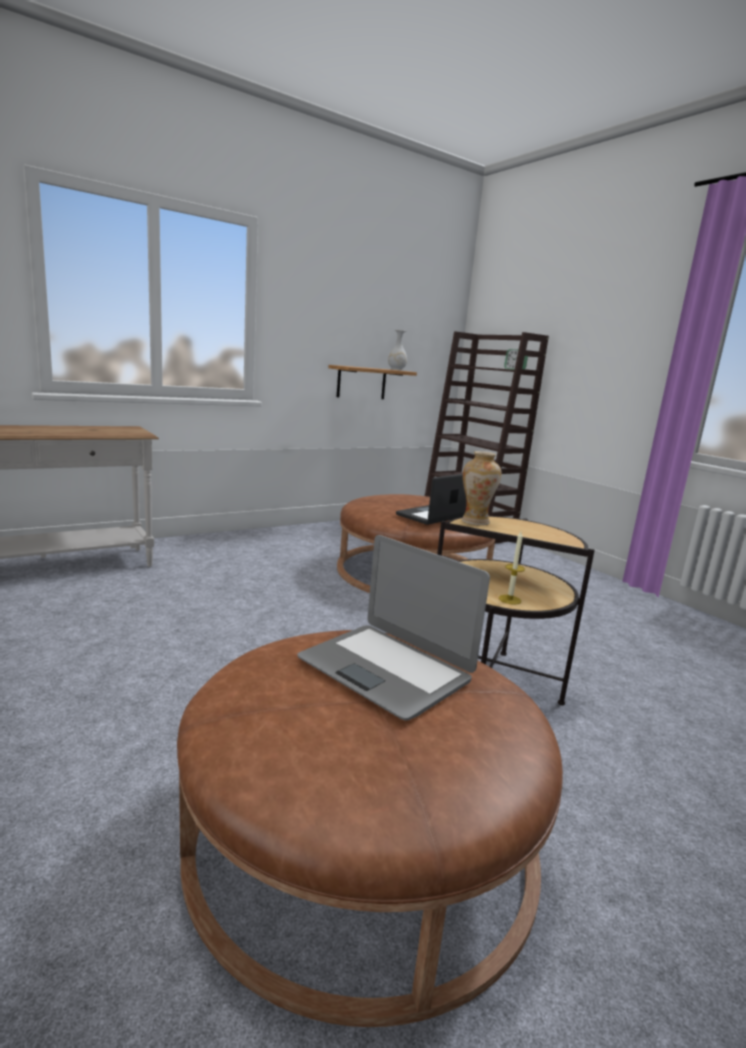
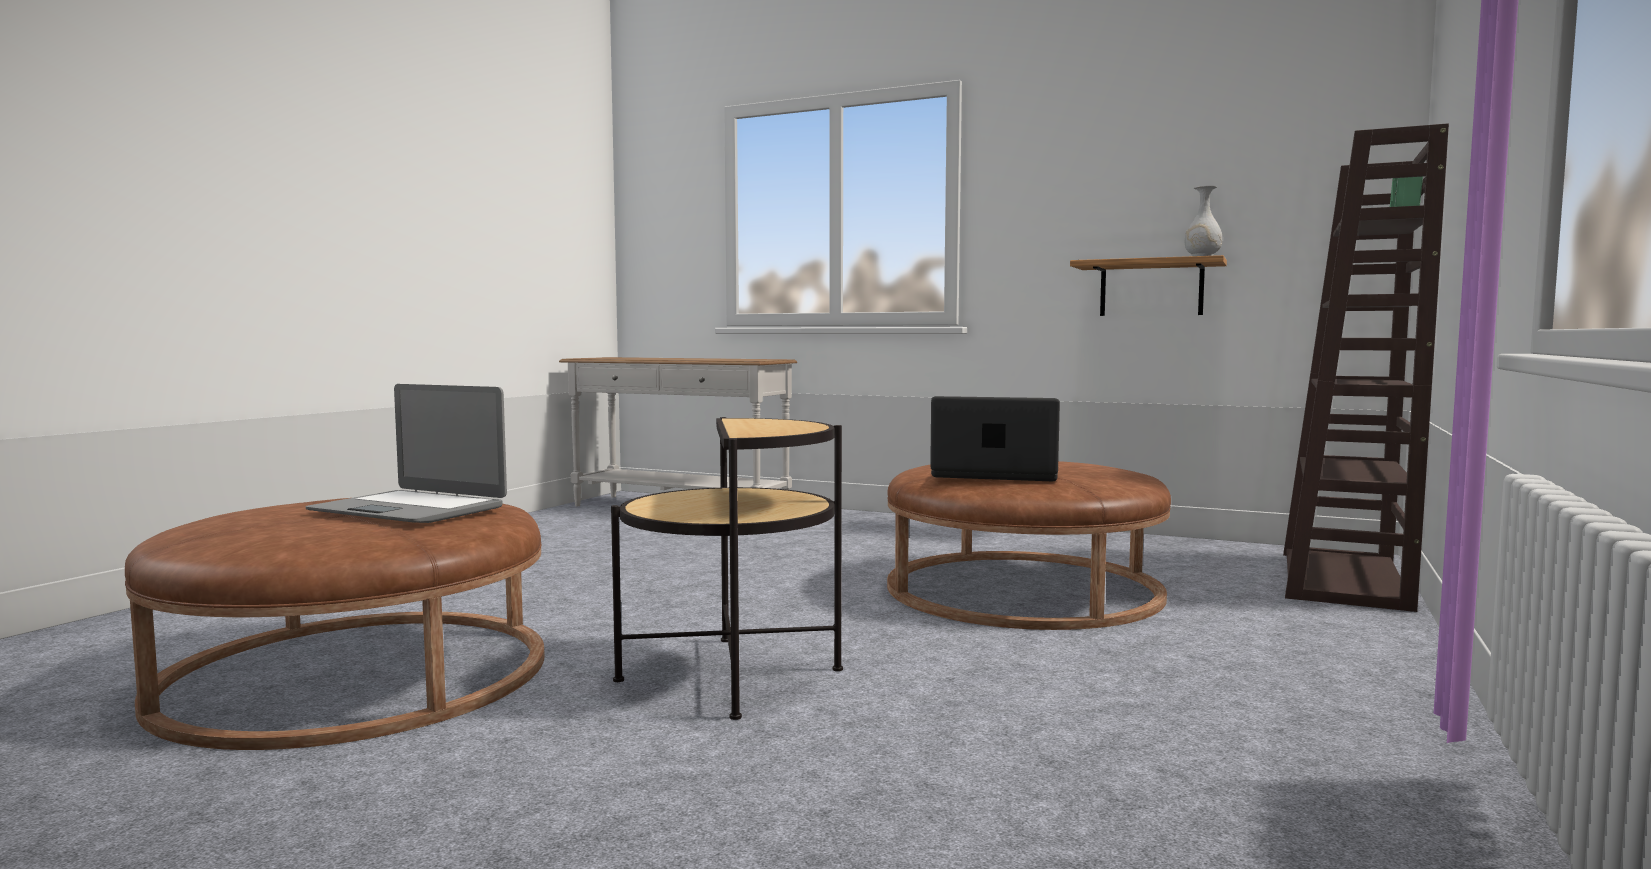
camera: 60 degrees right, 10 degrees down
(386, 669) = (410, 509): laptop -> laptop turned 75 degrees counterclockwise
(475, 522) = (752, 420): vase -> none
(509, 599) = (658, 508): candle -> none

